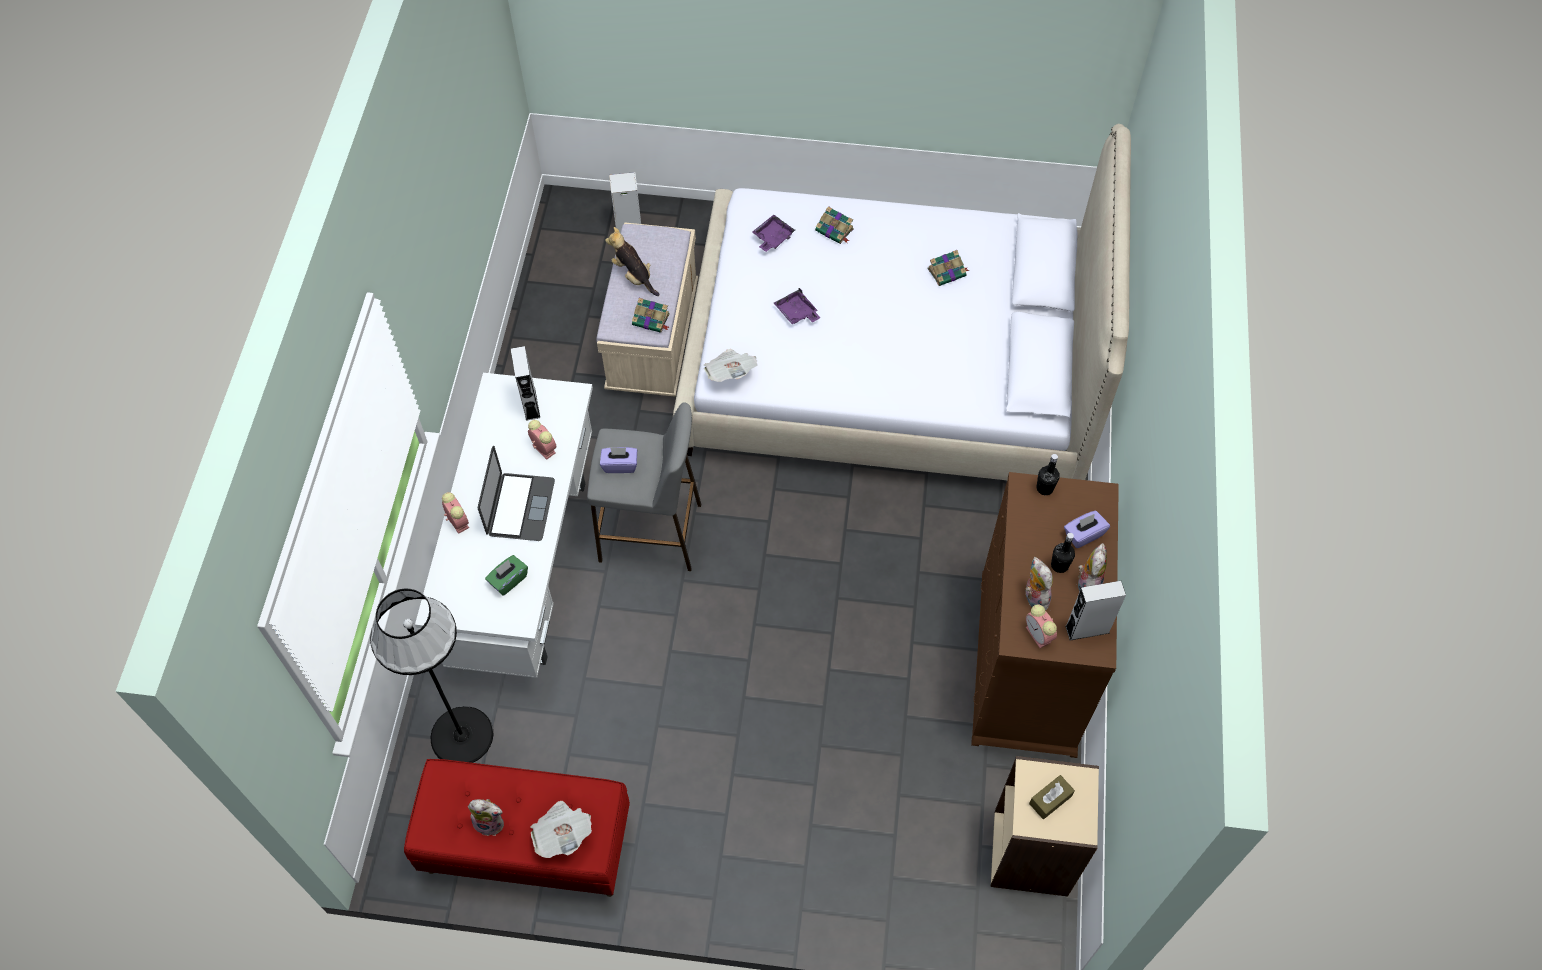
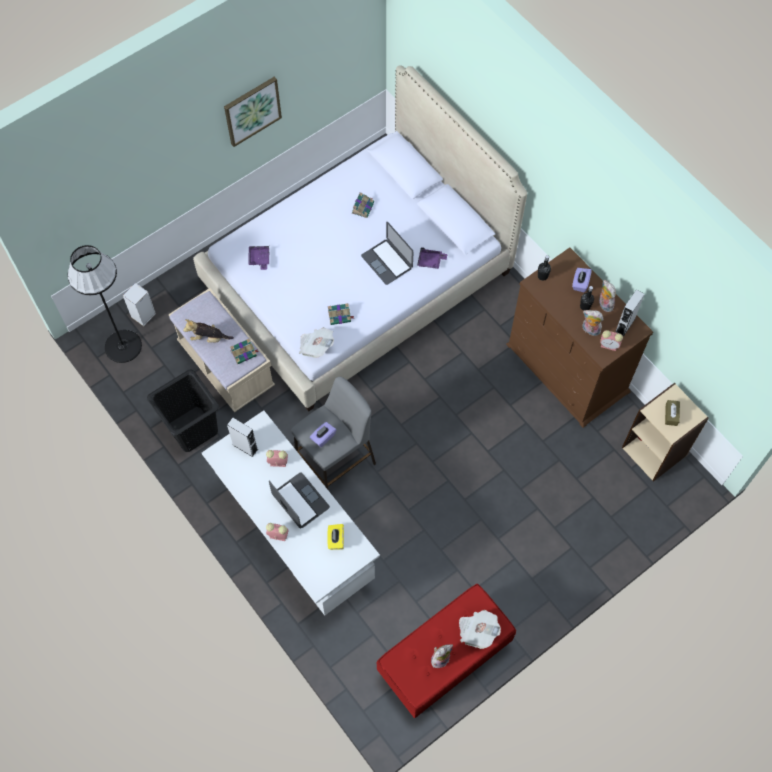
camera: 45 degrees left, 5 degrees up
(462, 736) = (357, 642): black floor lamp -> black floor lamp (123, 346)
(508, 580) = (336, 540): green tissue box -> yellow tissue box
(549, 372) = (192, 428): none -> black laundry basket
(796, 313) = (314, 288): purple tray -> purple tray (430, 261)
(835, 230) = (286, 230): book -> book (340, 316)
(888, 48) = (252, 110): none -> picture
(909, 349) = (387, 262): none -> laptop

